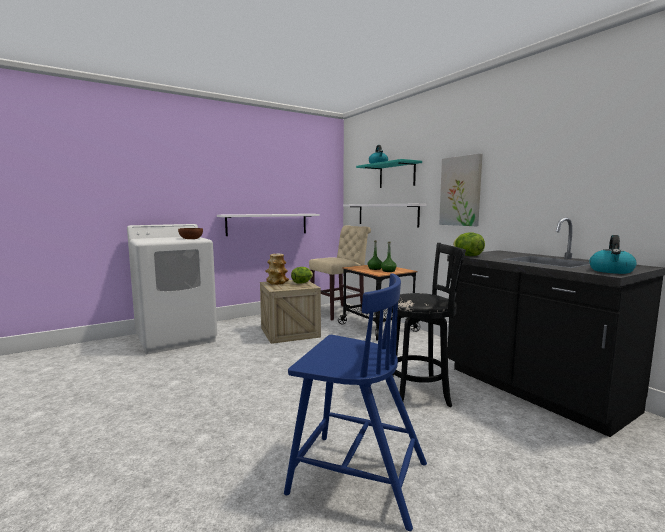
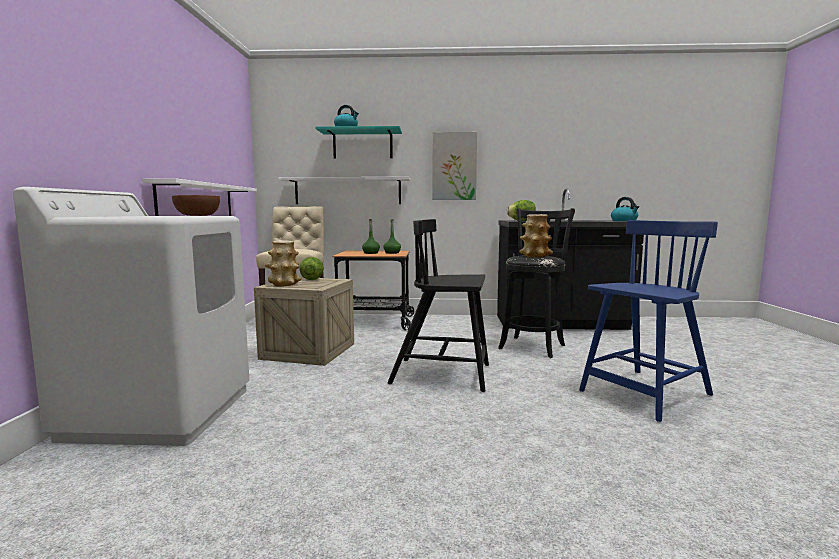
camera: 55 degrees left, 0 degrees up
(296, 377) = (443, 374): none -> black chair
(419, 297) = (535, 256): none -> vase

